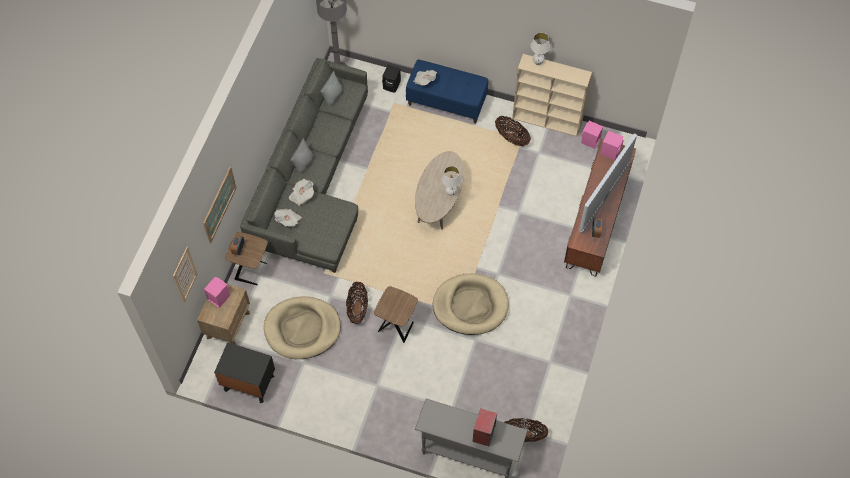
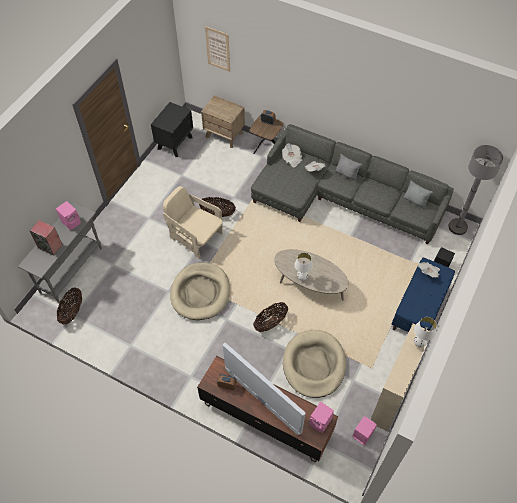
camera: 100 degrees right, 5 degrees down
(218, 297) = (229, 108): pink speaker -> pink speaker (71, 222)
(219, 204) = (277, 73): picture -> none
(302, 329) = (209, 177): beige dog bed -> beige dog bed (314, 365)
(396, 326) = (195, 237): brown side table -> beige armchair
(512, 138) = (372, 358): basket -> basket (270, 323)

